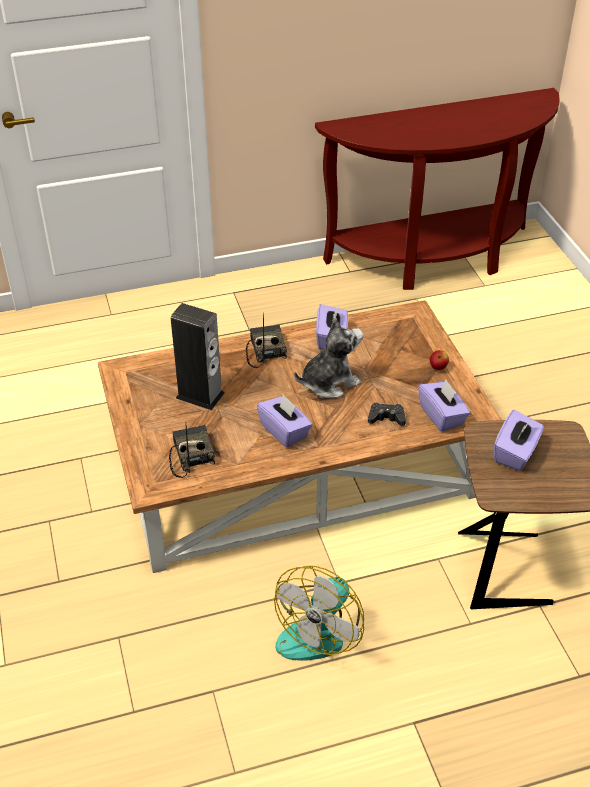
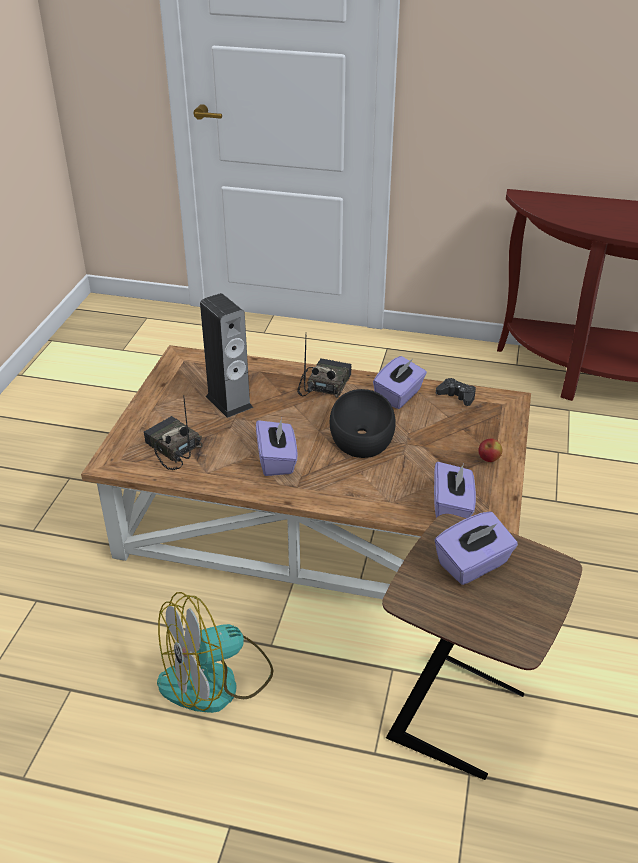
camera: 30 degrees right, 5 degrees down
(190, 455) = (172, 448): radio -> radio turned 60 degrees counterclockwise
(329, 382) = (360, 433): plush toy -> black bowl
(386, 418) = (390, 487): black game controller -> black game controller (457, 396)

